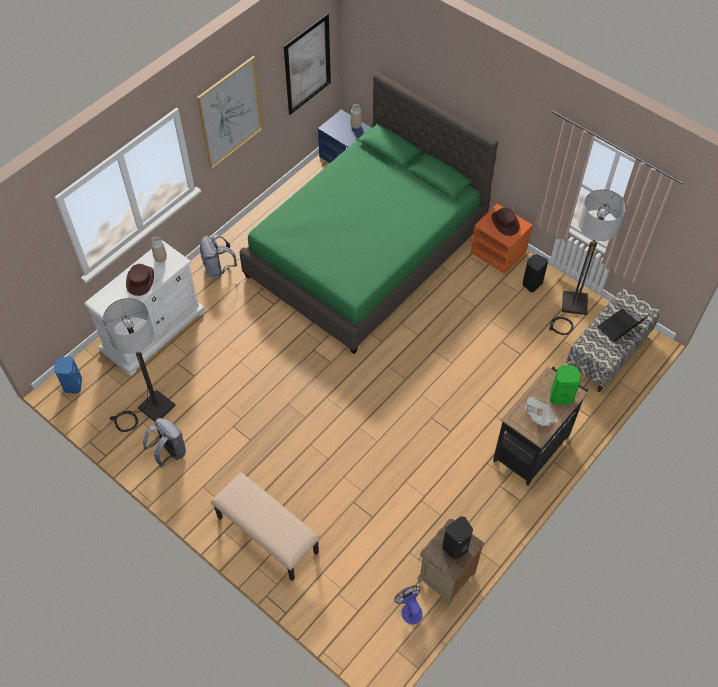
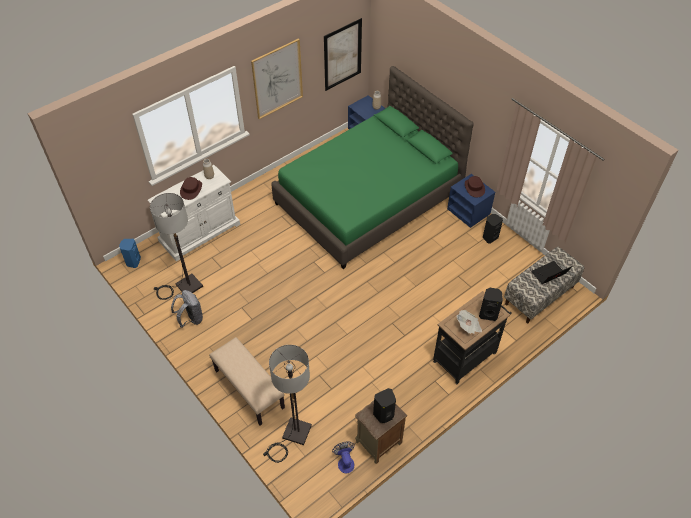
camera: 10 degrees right, 5 degrees down
(219, 269) = (257, 196): grey backpack -> none
(499, 252) = (469, 212): orange nightstand -> blue nightstand
(560, 396) = (488, 314): green speaker -> black speaker
(570, 310) = (516, 260): floor lamp -> floor lamp (291, 438)

